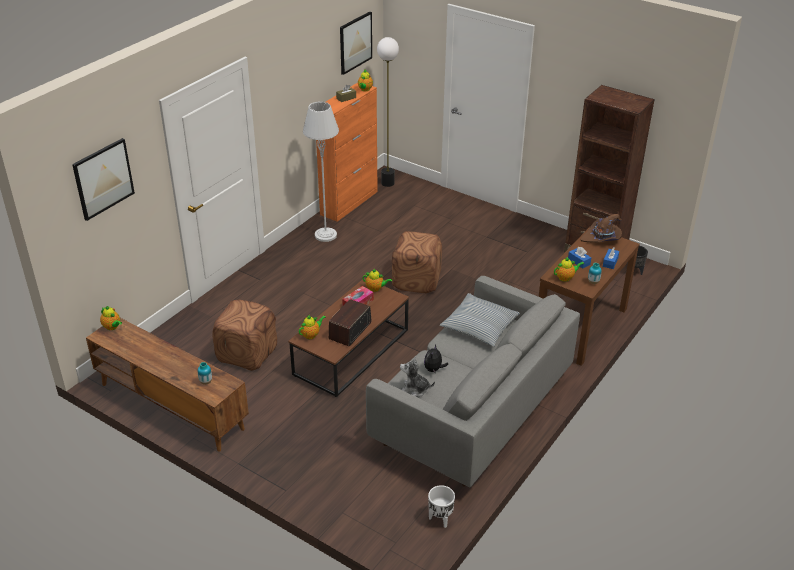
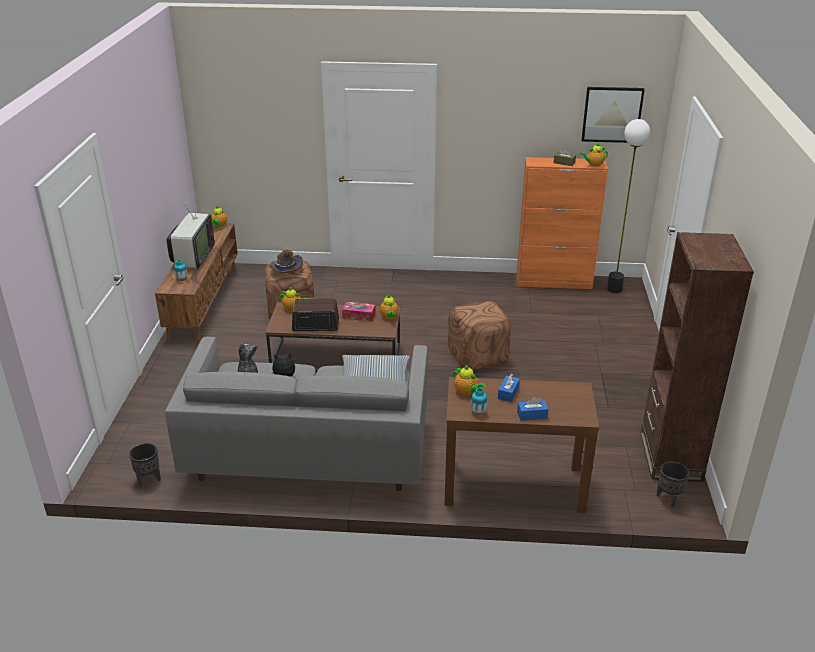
camera: 60 degrees right, 5 degrees down
(103, 178) = (249, 103): picture -> none
(166, 363) = (192, 258): none -> television
(325, 235) = (489, 288): grey floor lamp -> none
(440, 519) = (148, 479): white planter -> black planter
(602, 238) = (575, 397): brown hat -> brown hat (285, 270)

